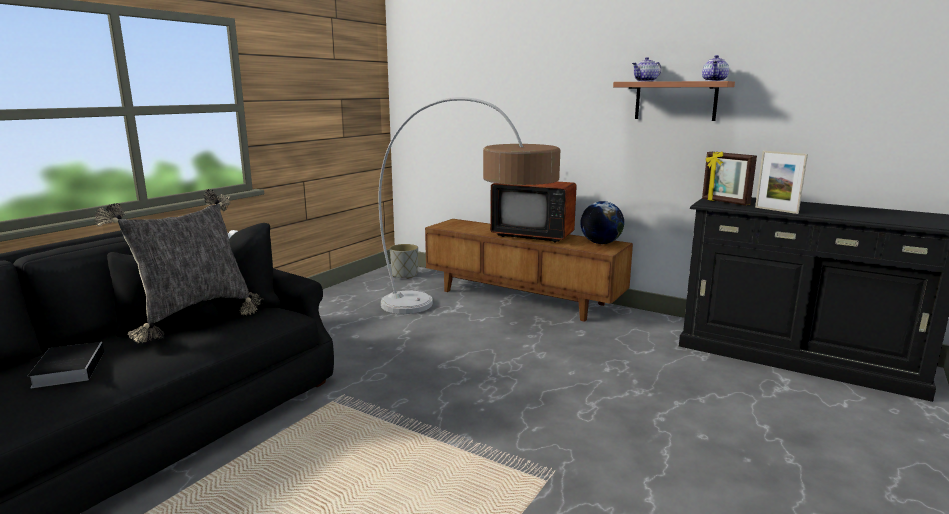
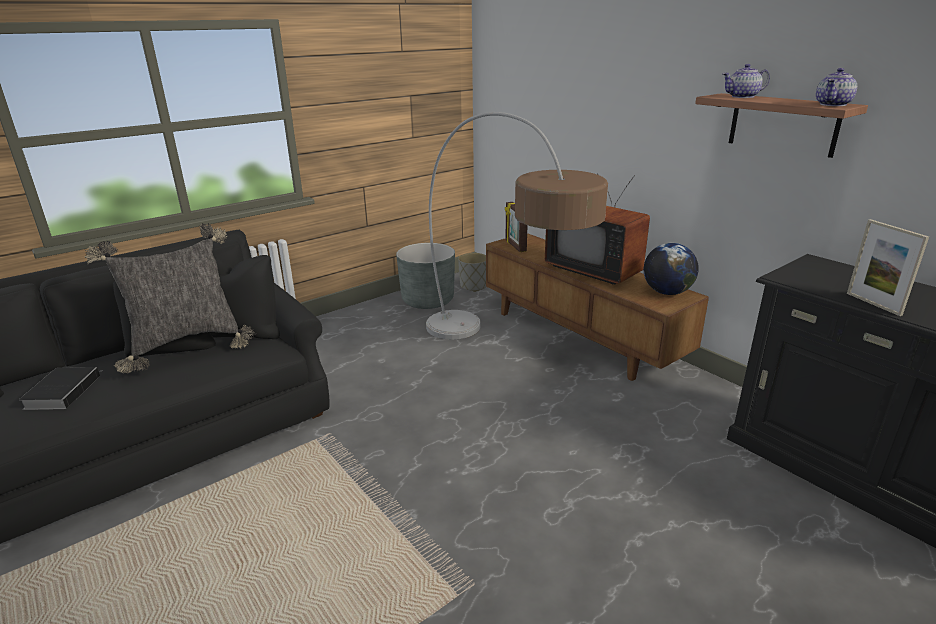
camera: 20 degrees right, 10 degrees up
(368, 289) = (428, 300): none -> grey planter
(725, 202) = (812, 276): picture frame -> picture frame (515, 246)

